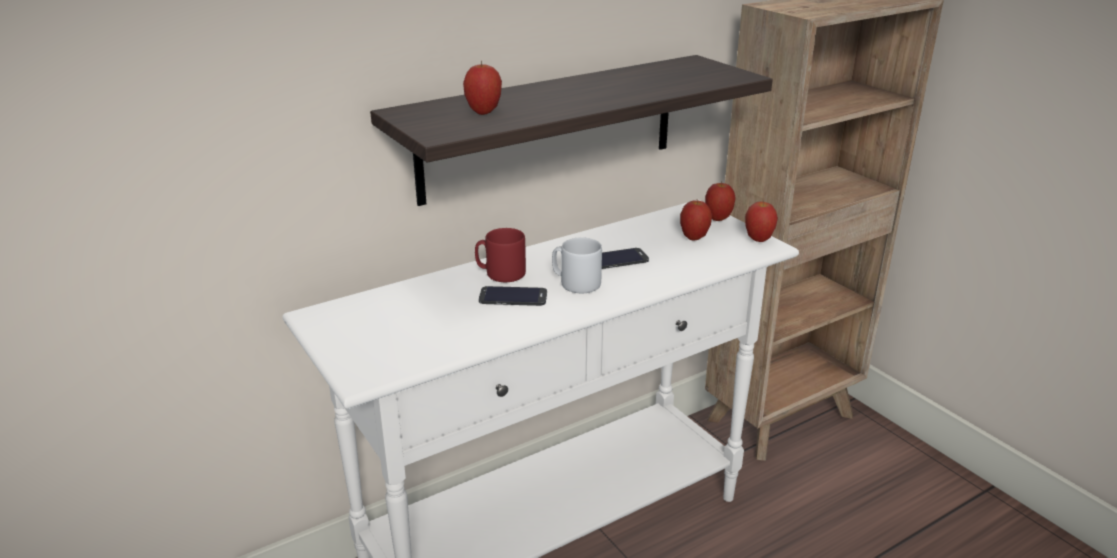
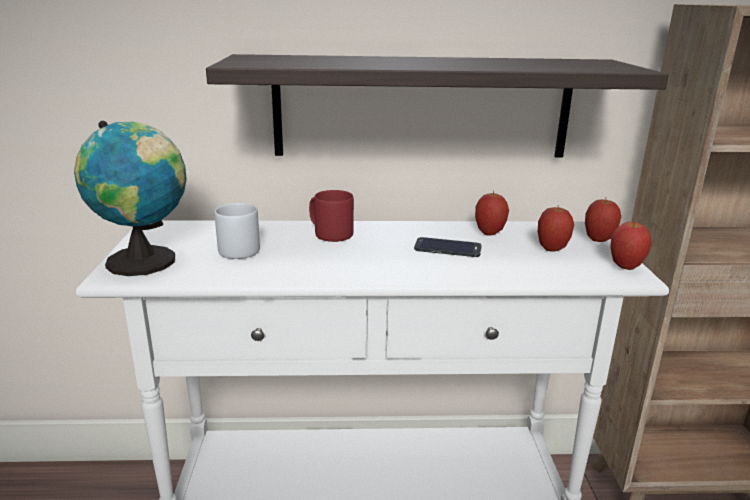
camera: 30 degrees right, 5 degrees down
(372, 354) = (146, 261): none -> globe
(483, 112) = (311, 61): apple -> apple (489, 233)
(513, 297) = (314, 252): phone -> none
(576, 283) = (383, 256): grey mug -> grey mug (237, 249)

